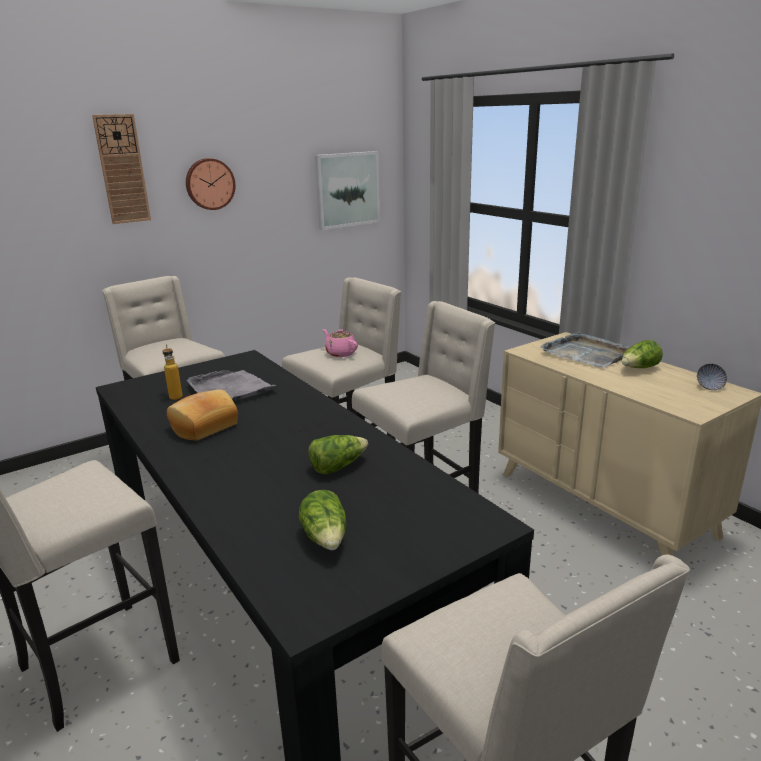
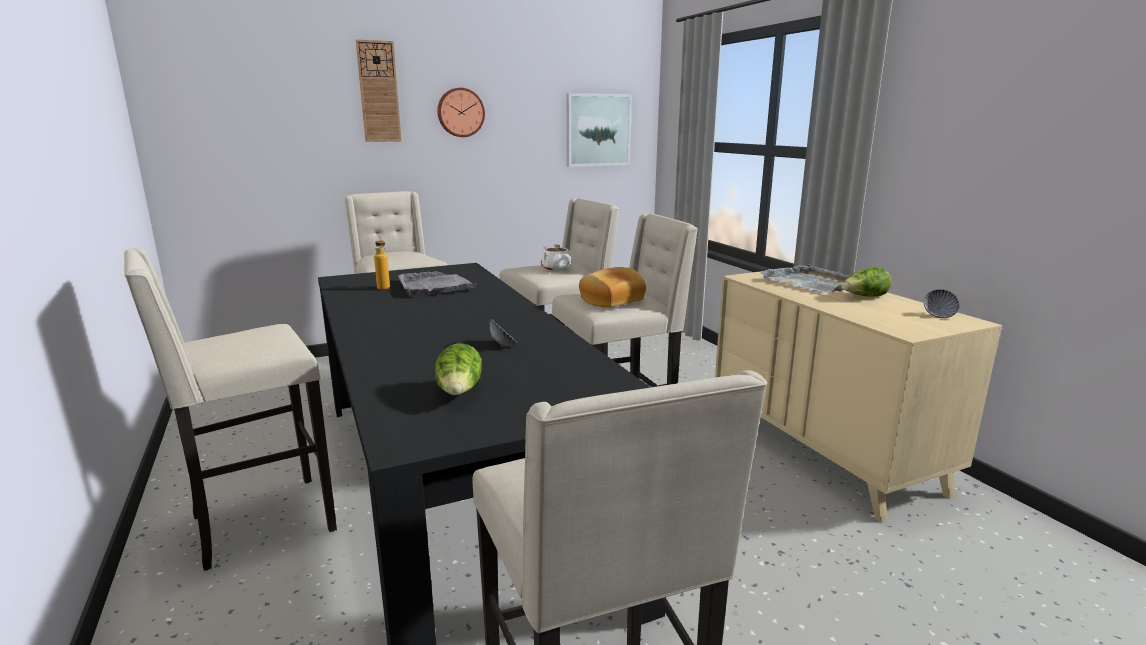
camera: 10 degrees right, 5 degrees down
(203, 426) = (395, 308): bread -> bread (611, 300)
(337, 466) = (503, 344): lettuce -> bowl
(340, 353) = (556, 269): pink teapot -> white teapot

